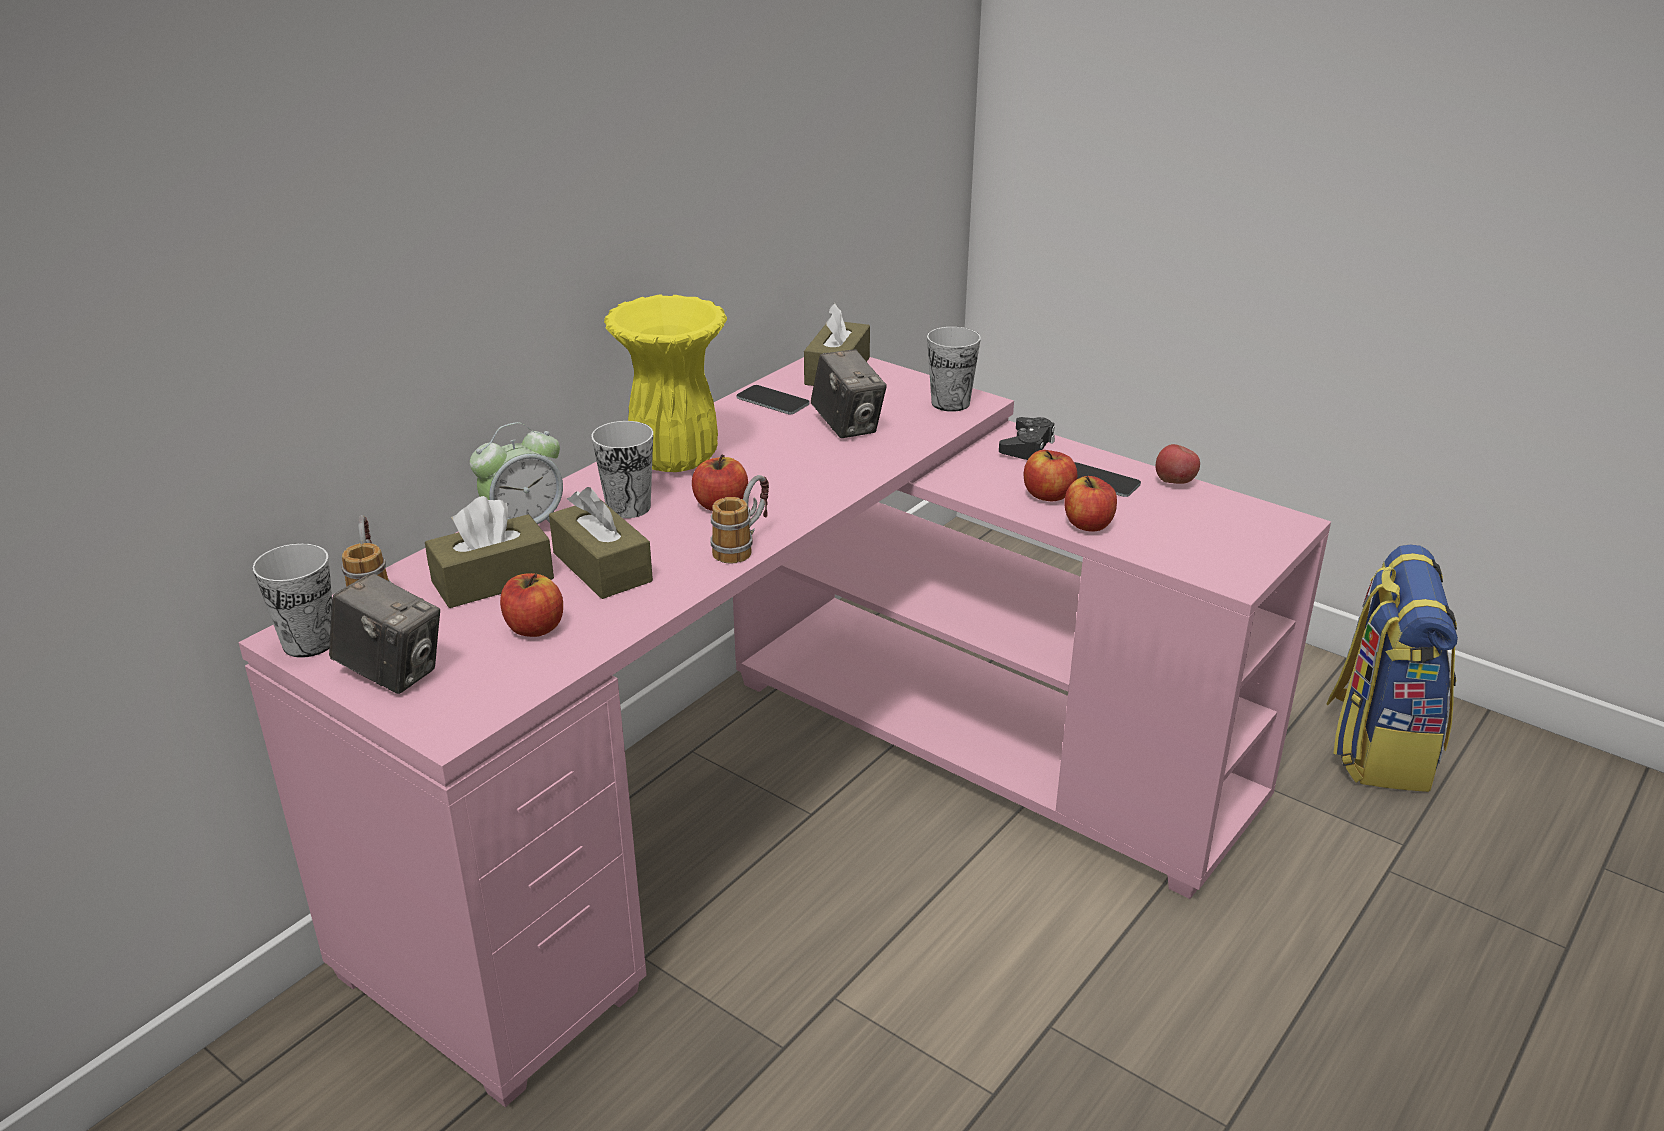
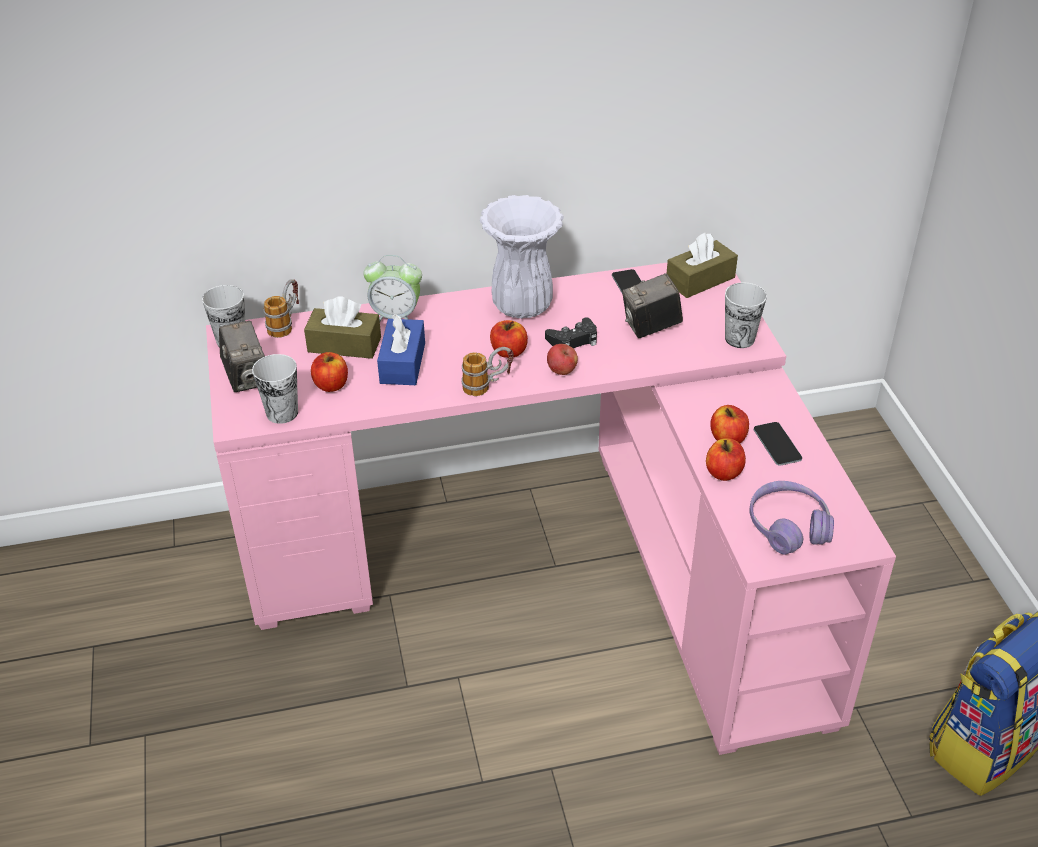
camera: 40 degrees right, 10 degrees up
(602, 567) = (402, 363): brown tissue box -> blue tissue box
(628, 507) = (460, 329): cup -> cup (282, 413)
(672, 460) = (521, 306): yellow vase -> white vase
(847, 426) = (651, 327): camera -> camera turned 60 degrees clockwise
(1027, 446) = (766, 394): black game controller -> black game controller (573, 340)
(1174, 482) = (827, 471): apple -> apple (561, 371)
(1212, 541) = (788, 526): none -> purple headphones

